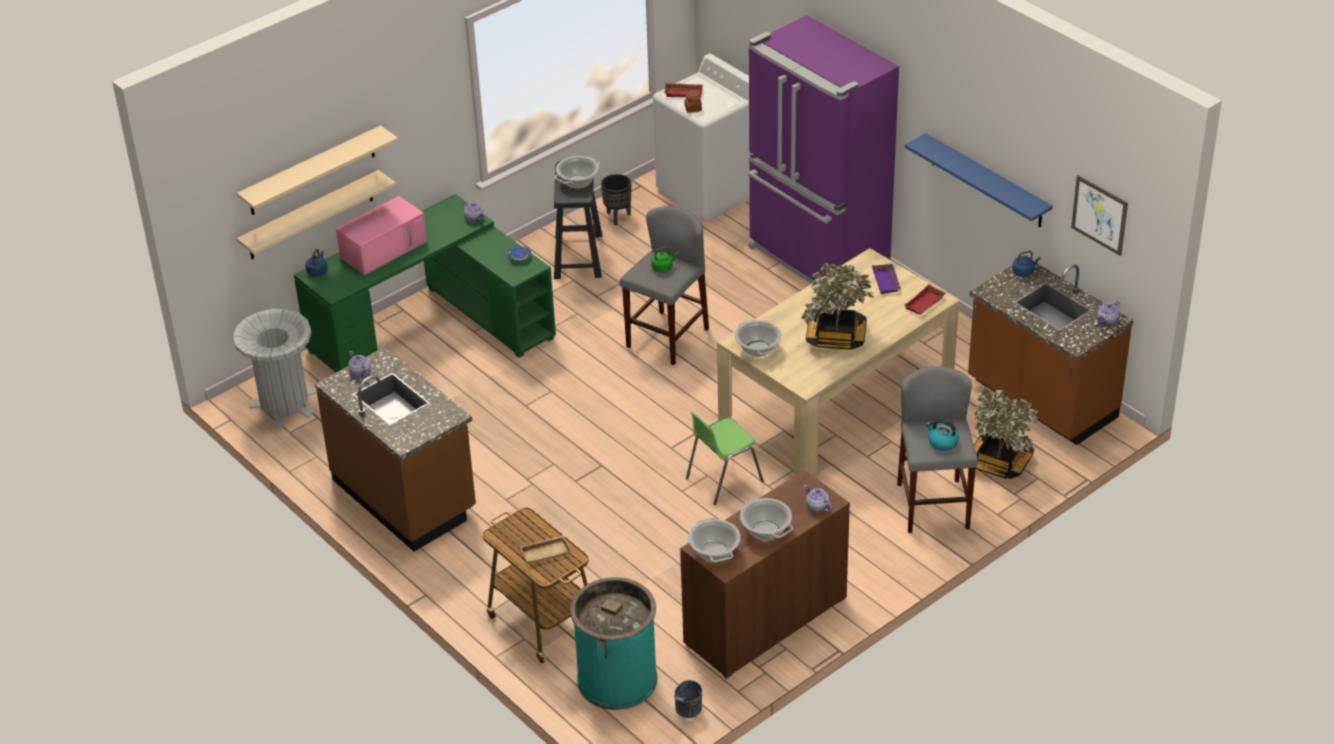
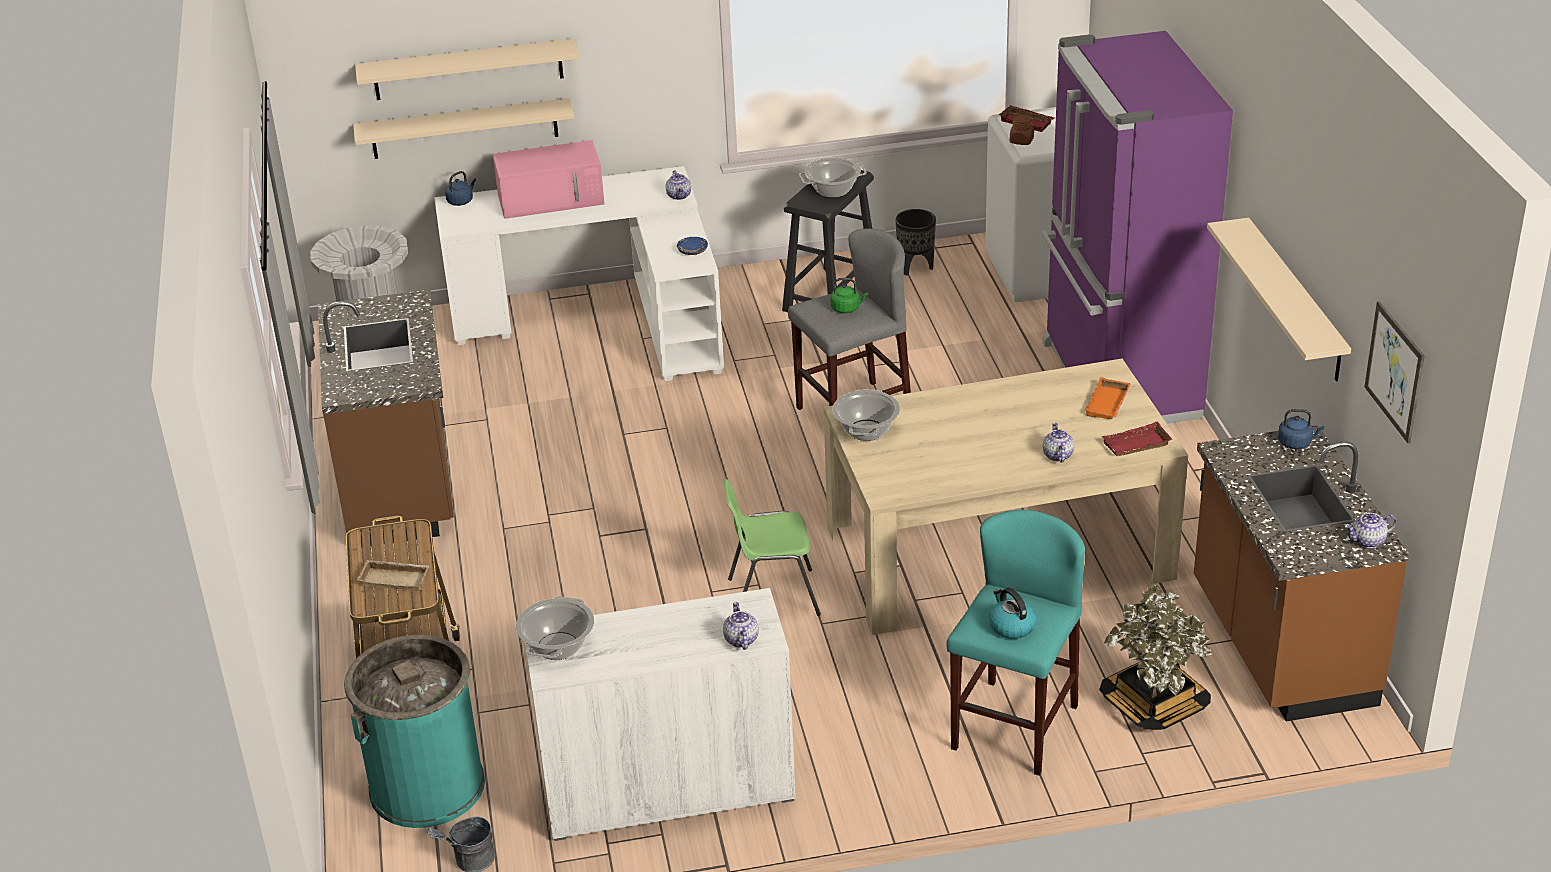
camera: 30 degrees right, 5 degrees down
(359, 372) = (375, 307): teapot -> teapot (1057, 455)
(433, 325) = (605, 319): green desk -> white desk
(765, 621) = (668, 788): brown cabinet -> white cabinet
(766, 530) = (647, 644): cooking pot -> none
(836, 337) = (979, 448): potted plant -> none
(887, 282) = (1108, 404): purple tray -> orange tray
(933, 506) = (1013, 727): grey stool -> turquoise stool
(986, 181) = (1295, 300): blue shelf -> beige shelf

